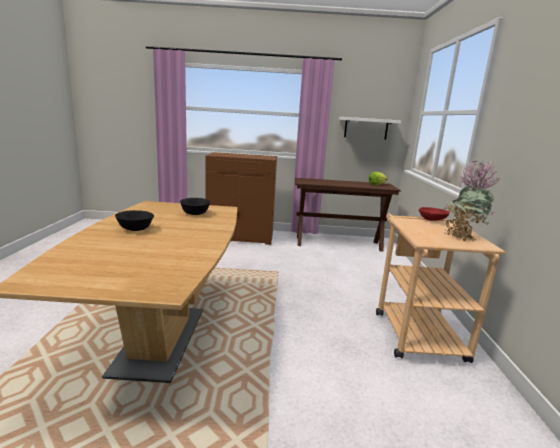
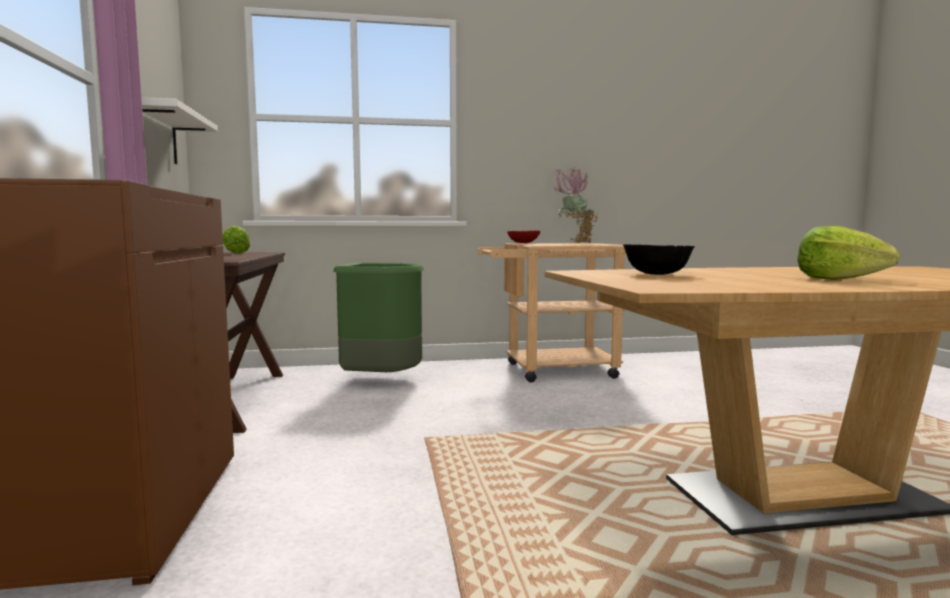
camera: 100 degrees left, 10 degrees down
(136, 229) = (838, 279): black bowl -> lettuce
(374, 271) = (381, 380): none -> green trash can

